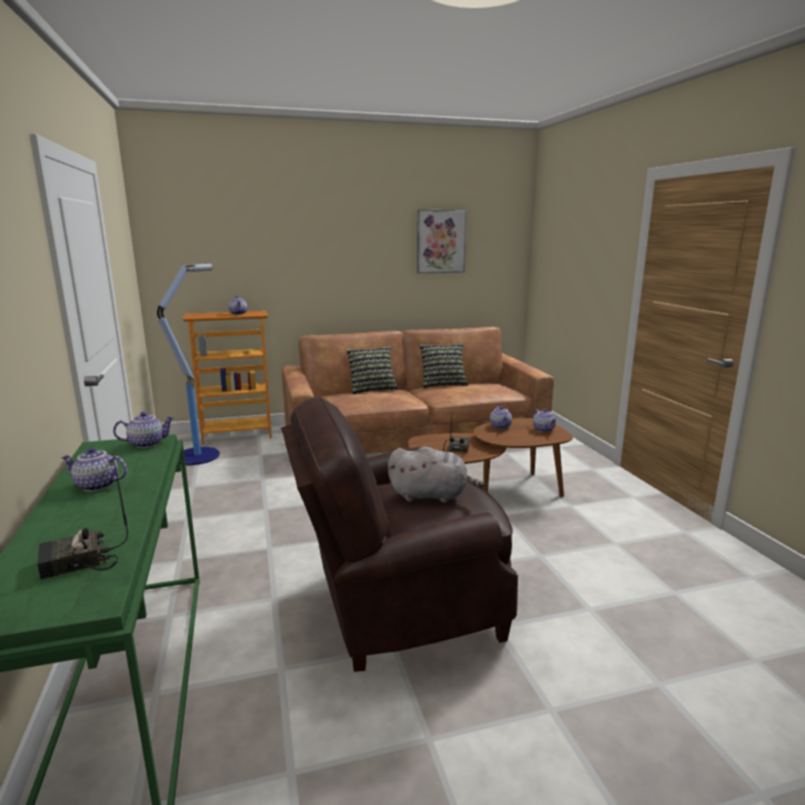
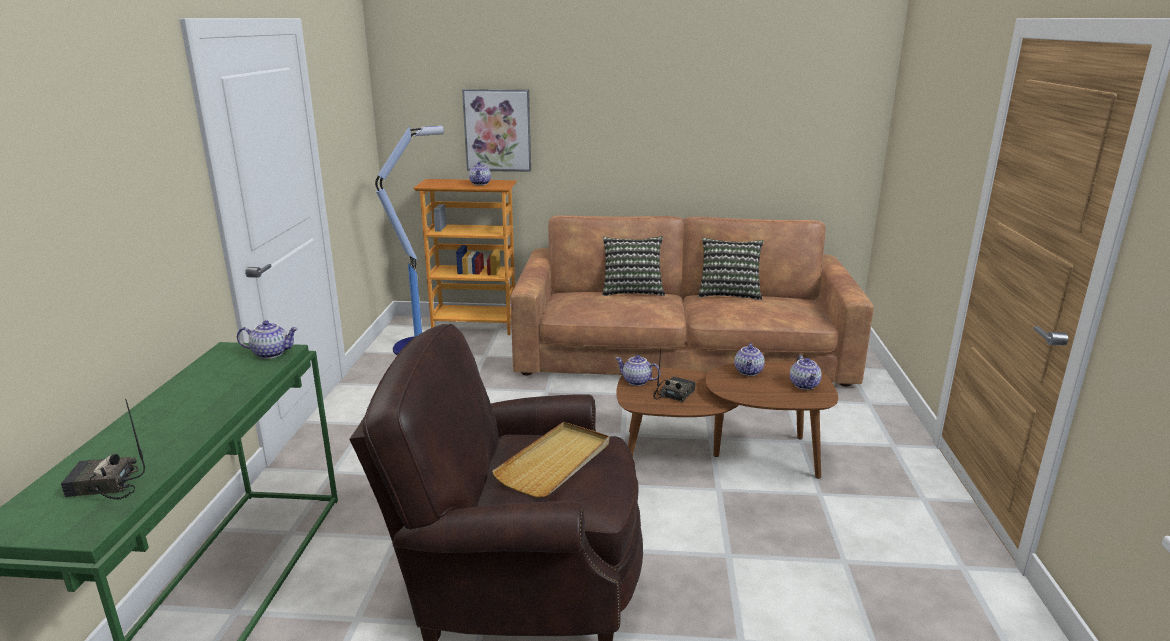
camera: 20 degrees right, 5 degrees up
(96, 486) = (187, 399): teapot -> teapot (636, 381)
(431, 496) = (555, 462): grey plush toy -> beige tray
(440, 241) = (751, 98): picture -> picture (497, 130)

